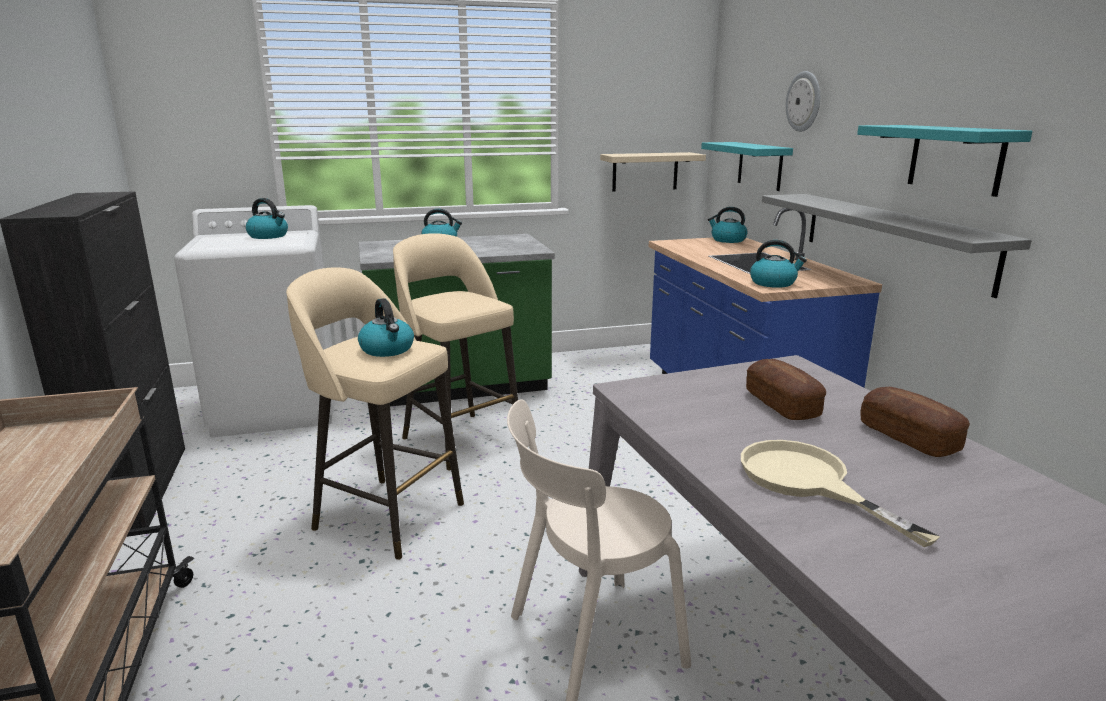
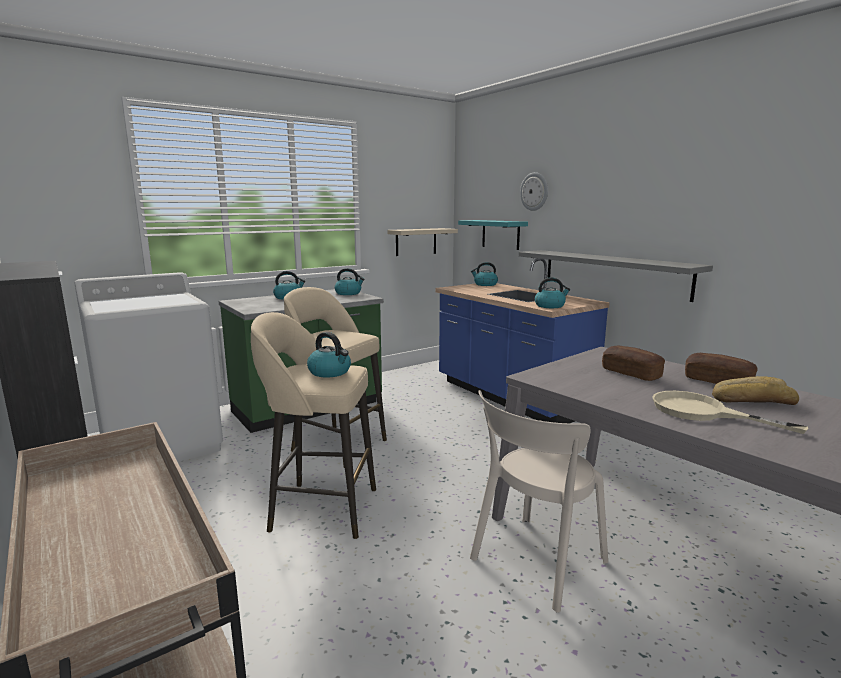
camera: 20 degrees left, 5 degrees down
(269, 236) = (155, 298): kettle -> kettle (348, 293)
(923, 476) = (751, 400): none -> bread
(955, 159) = (654, 221): turquoise shelf -> none

